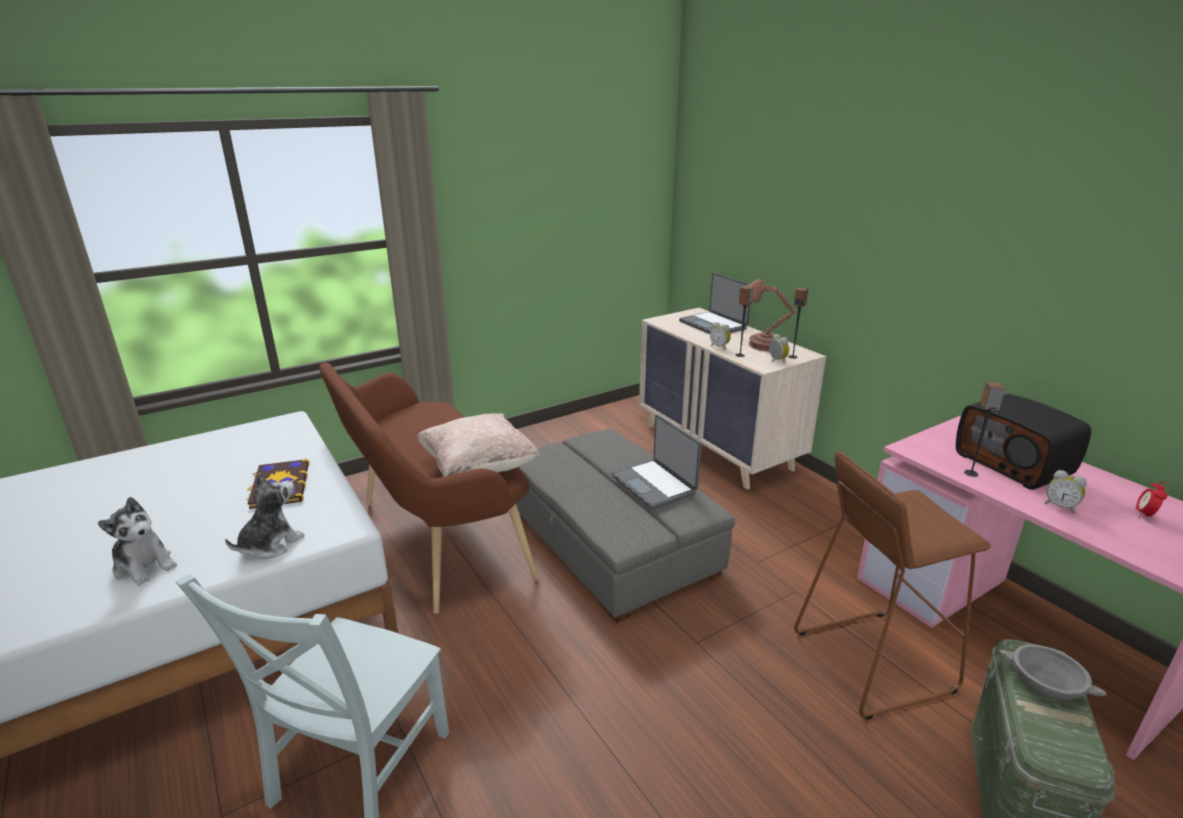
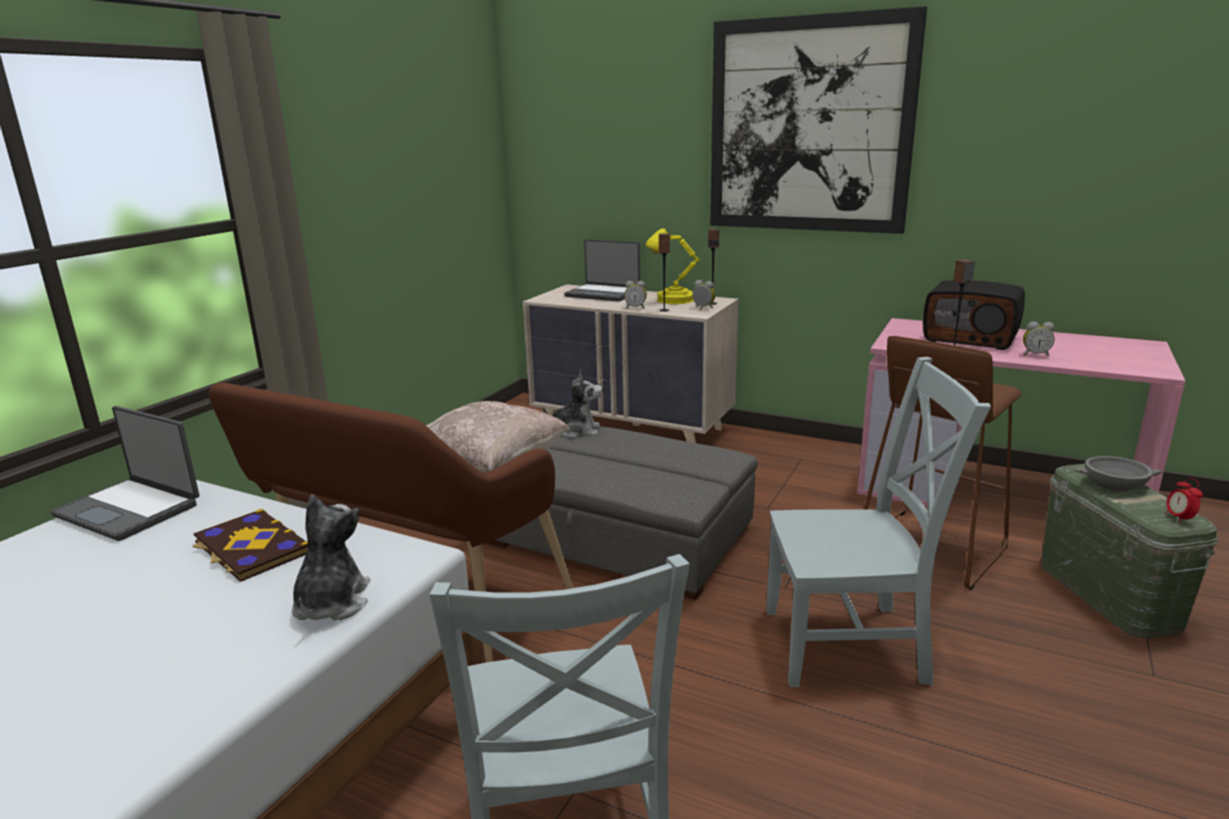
camera: 30 degrees left, 5 degrees down
(144, 565) = (155, 689): plush toy -> plush toy (576, 430)
(655, 484) = (659, 449): laptop -> laptop (130, 509)
(699, 719) = (852, 645): none -> grey chair
(762, 345) = (672, 300): brown table lamp -> yellow table lamp
(913, 201) = (809, 126): none -> picture
(1144, 515) = (1085, 347): alarm clock -> alarm clock (1179, 518)

